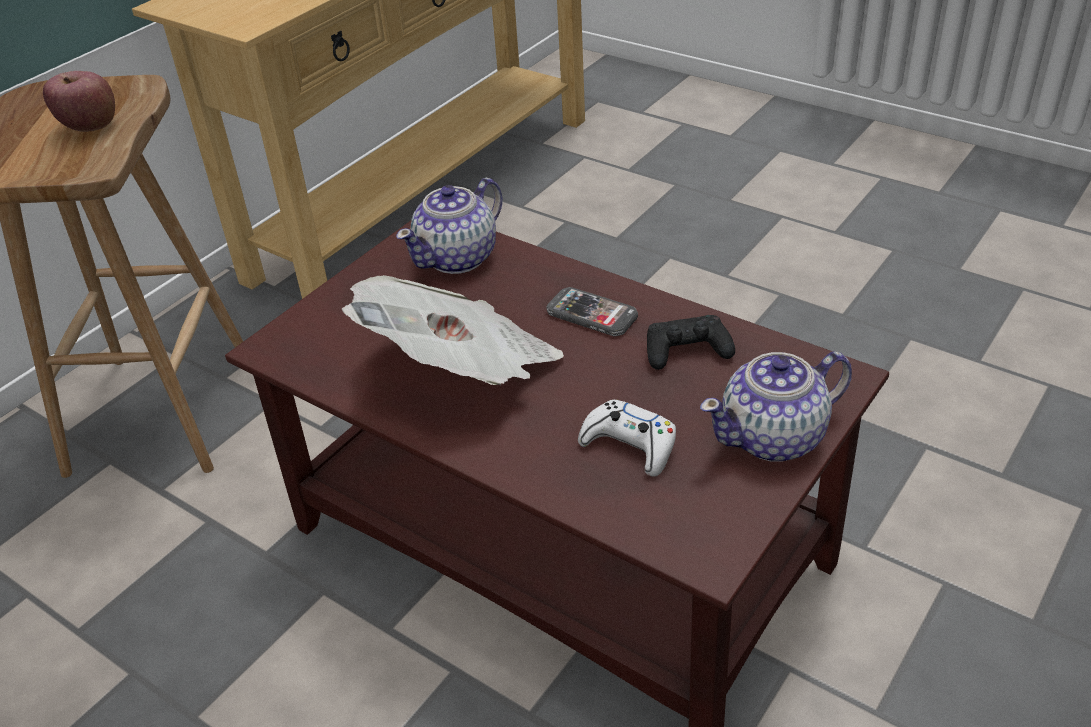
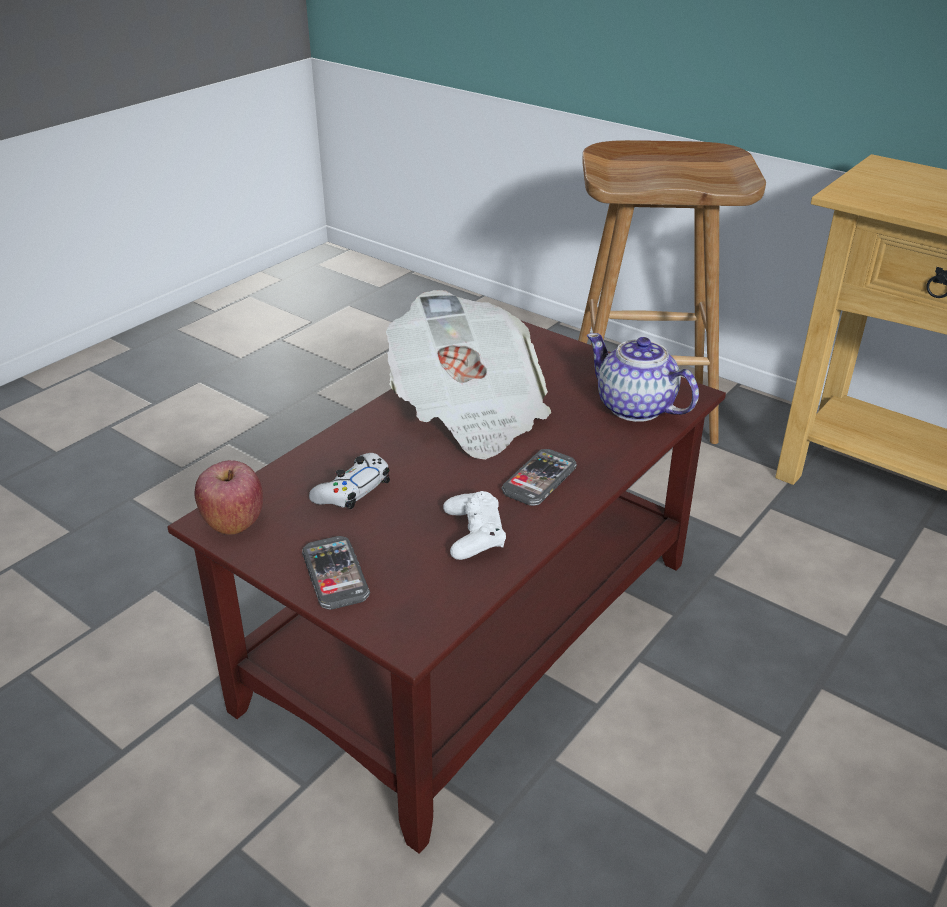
camera: 90 degrees right, 5 degrees down
(89, 126) = (675, 173): apple -> apple (234, 522)
(687, 350) = (474, 533): black game controller -> white game controller
(774, 437) = (335, 574): teapot -> phone

